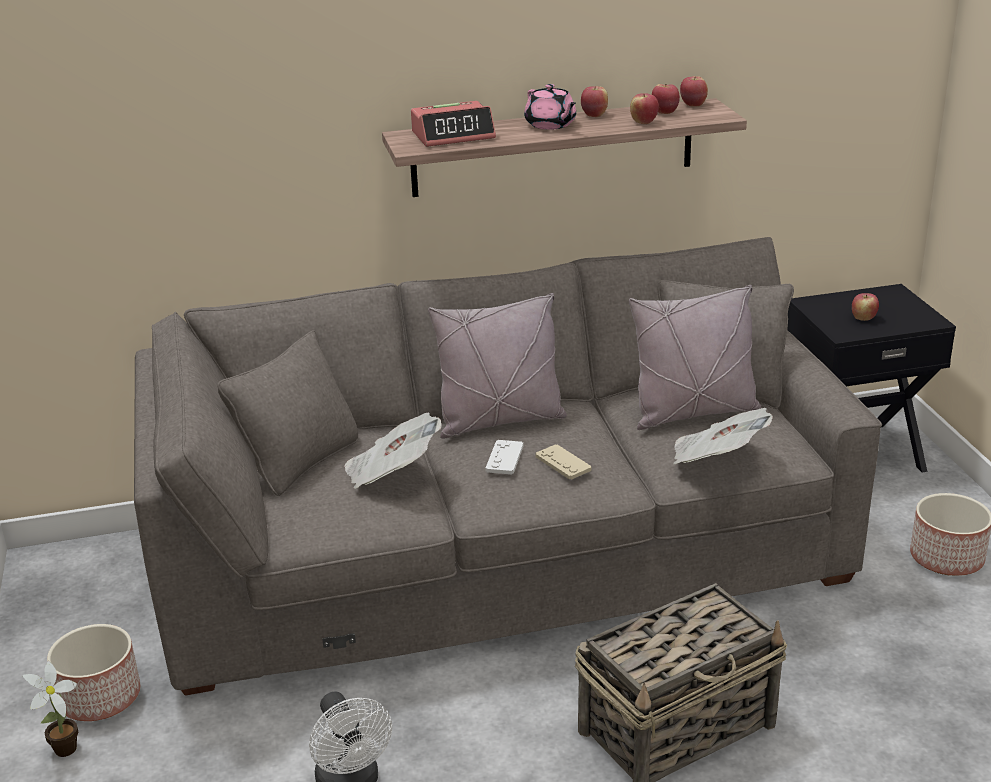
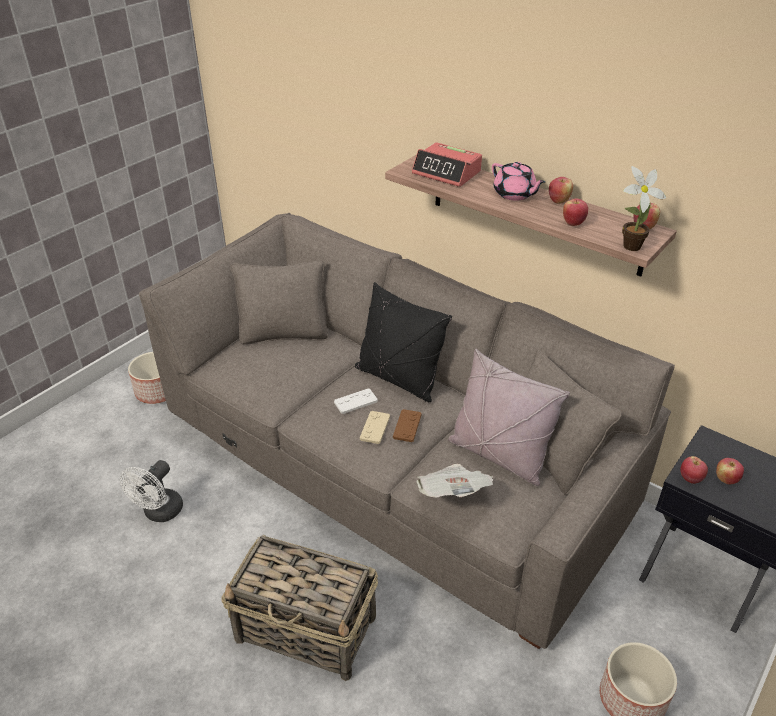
camera: 50 degrees right, 10 degrees up
(62, 752) = (115, 404): potted plant -> potted plant (628, 247)
(392, 473) = (297, 369): newspaper -> none
(500, 421) = (398, 379): purple pillow -> black pillow
(551, 125) = (514, 194): pink teapot -> pink teapot turned 60 degrees counterclockwise
(585, 444) = (407, 426): none -> brown game controller
(665, 112) = (608, 223): apple -> apple (690, 479)

